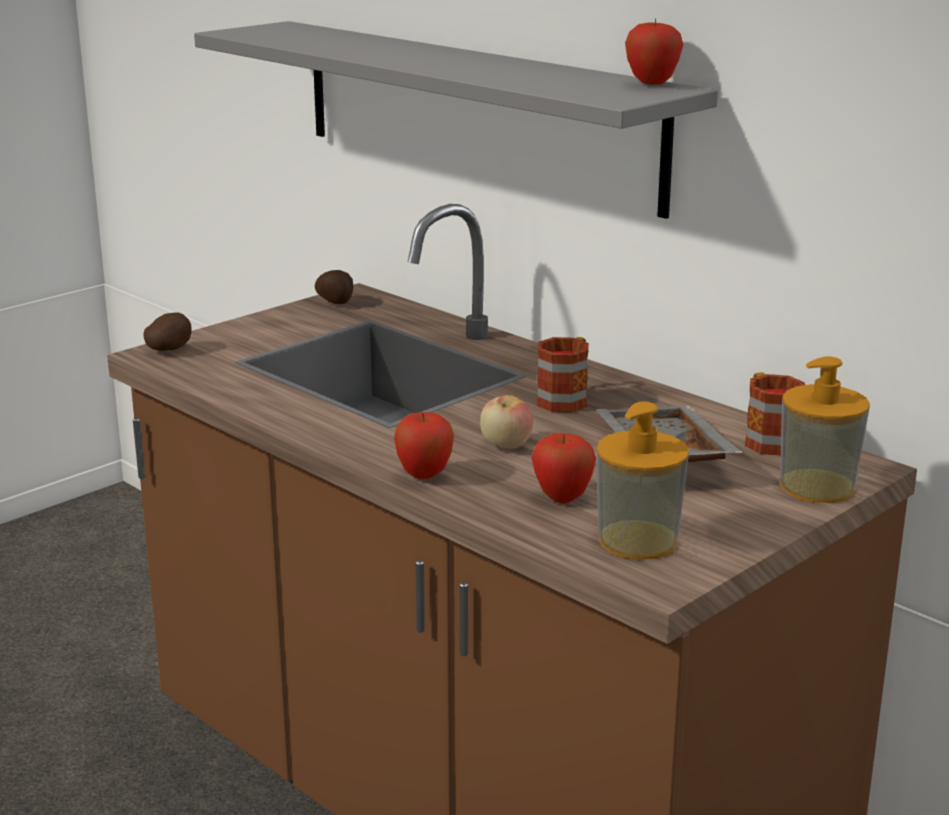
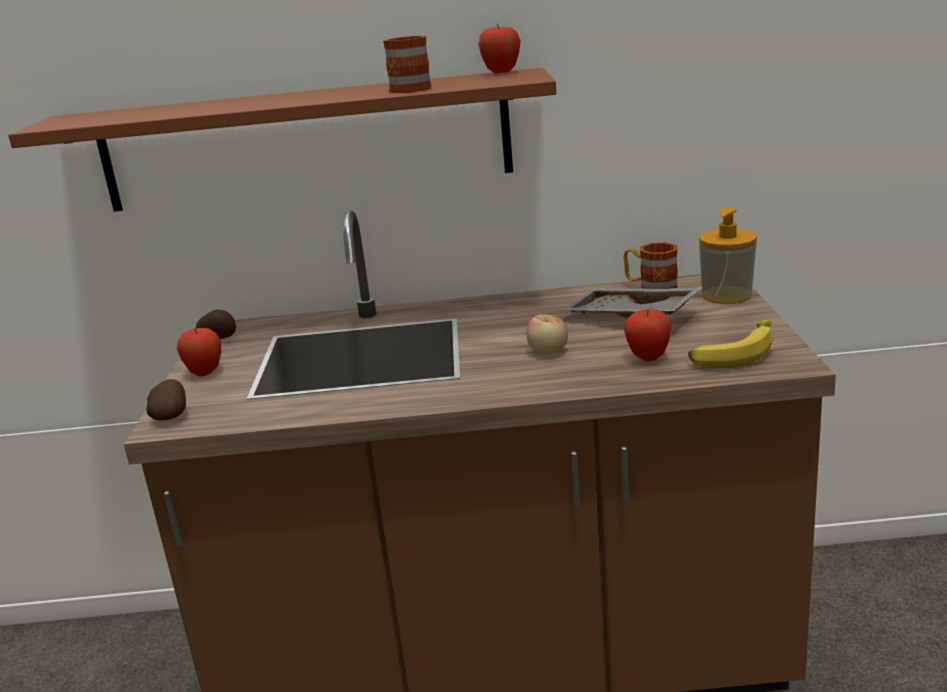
camera: 45 degrees left, 0 degrees up
(424, 475) = (553, 387): apple -> apple (205, 373)
(474, 112) = (306, 142): grey shelf -> brown shelf
(566, 398) = (510, 317): mug -> mug (407, 88)
(638, 540) = (733, 354): soap dispenser -> banana

